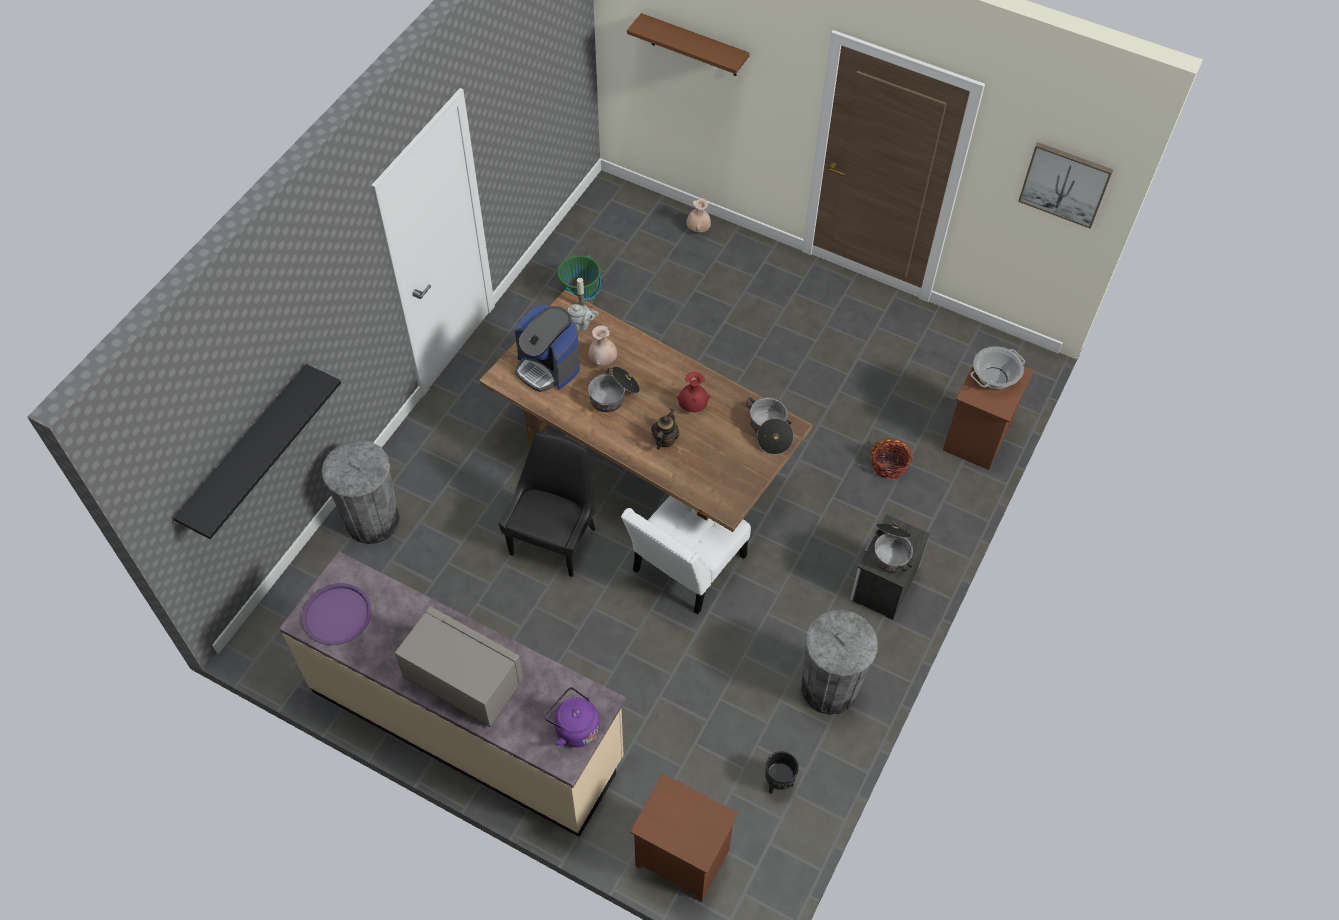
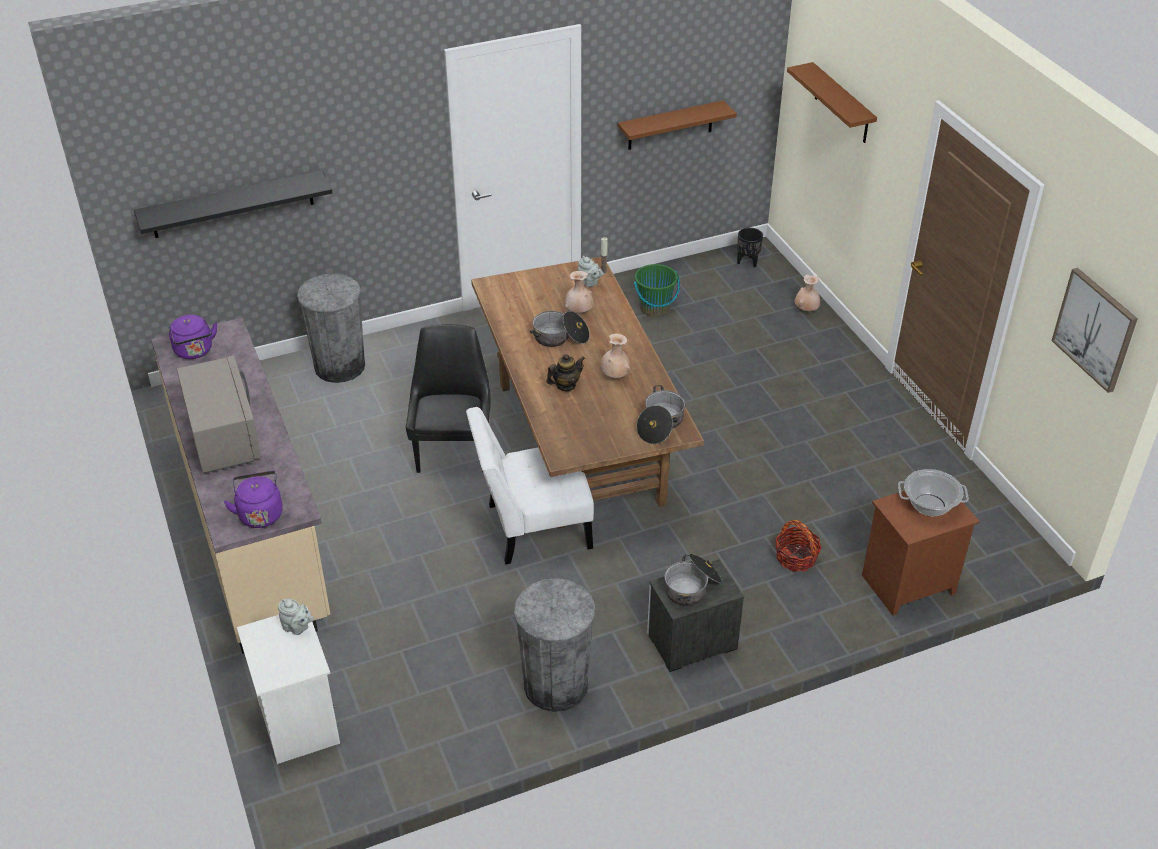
camera: 40 degrees right, 15 degrees down
(337, 614) = (195, 352): purple tray -> purple kettle
(532, 128) = (670, 125): none -> brown shelf
(548, 367) = (531, 296): coffee machine -> none
(554, 538) = (454, 450): black chair -> black chair turned 60 degrees counterclockwise
(676, 796) = (297, 628): none -> grey teapot
(680, 858) = (296, 722): brown nightstand -> white nightstand
(693, 406) = (615, 376): red vase -> beige vase
(778, 782) = (434, 724): black planter -> black planter (747, 262)

